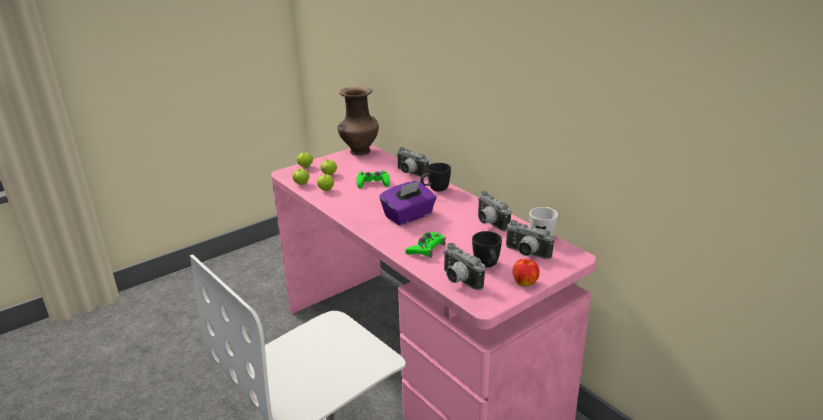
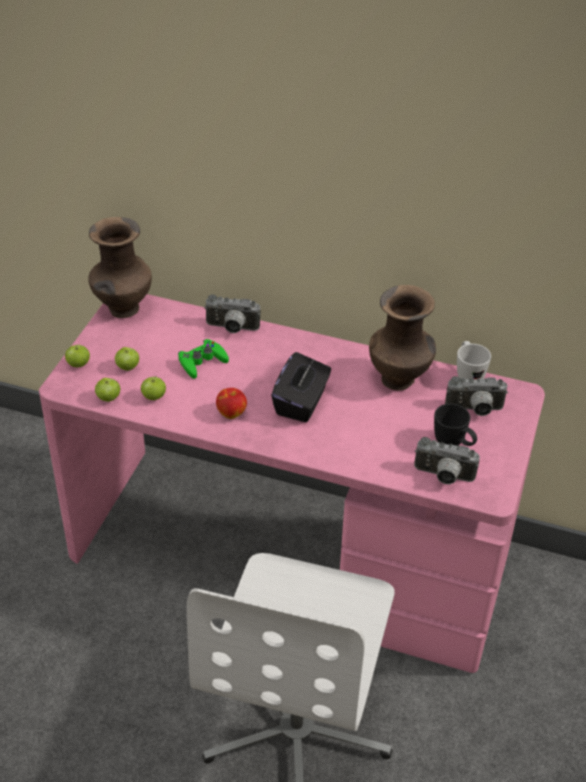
camera: 35 degrees left, 15 degrees up
(409, 216) = (301, 403): purple tissue box -> black tissue box
(426, 249) = (369, 446): green game controller -> none
(435, 190) = (291, 347): black mug -> none
(489, 223) = (399, 379): camera -> brown vase
(525, 283) = (507, 451): apple -> apple (231, 413)

